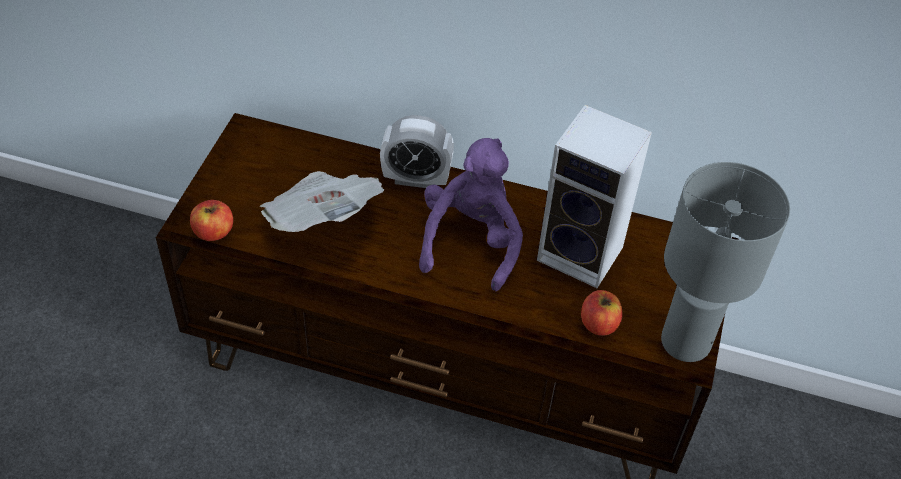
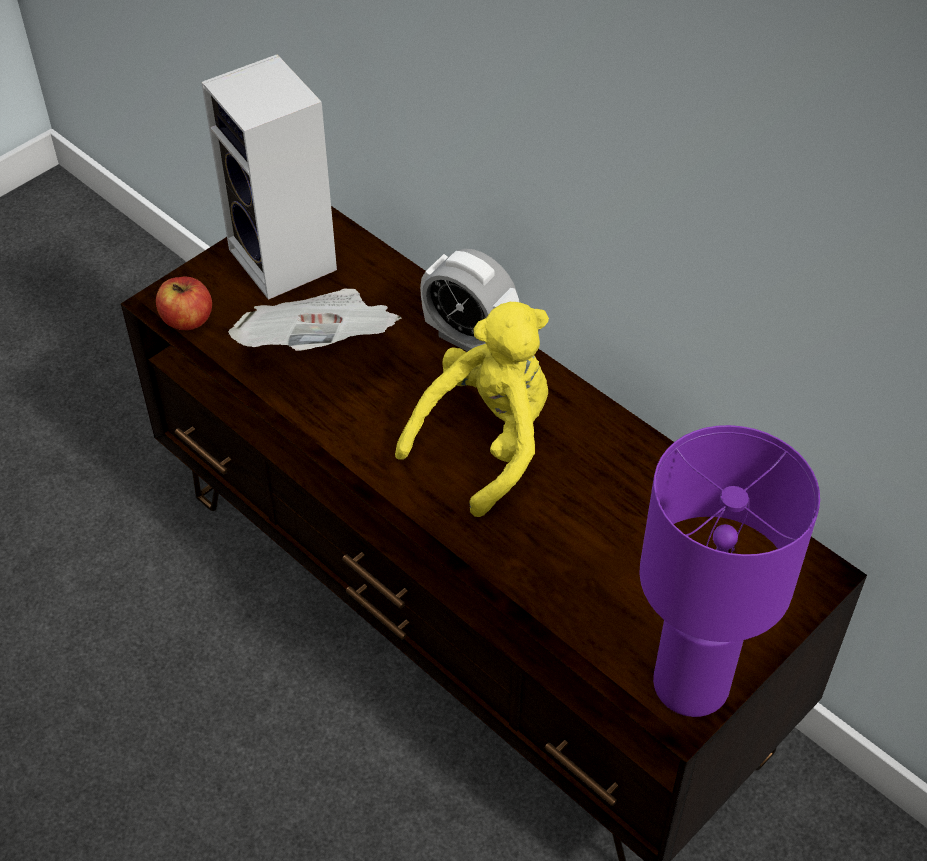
camera: 30 degrees right, 0 degrees up
(471, 241) = (487, 443): purple plush toy -> yellow plush toy
(583, 254) = (626, 513): speaker -> speaker (286, 261)
(598, 324) = (585, 612): apple -> none
(686, 343) = (691, 687): grey table lamp -> purple table lamp

